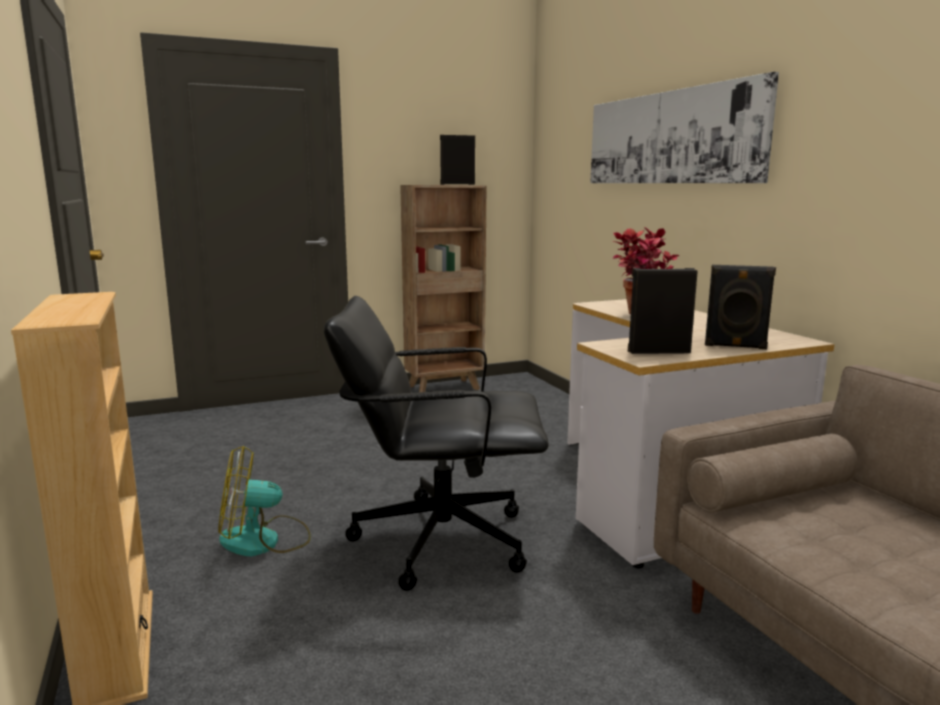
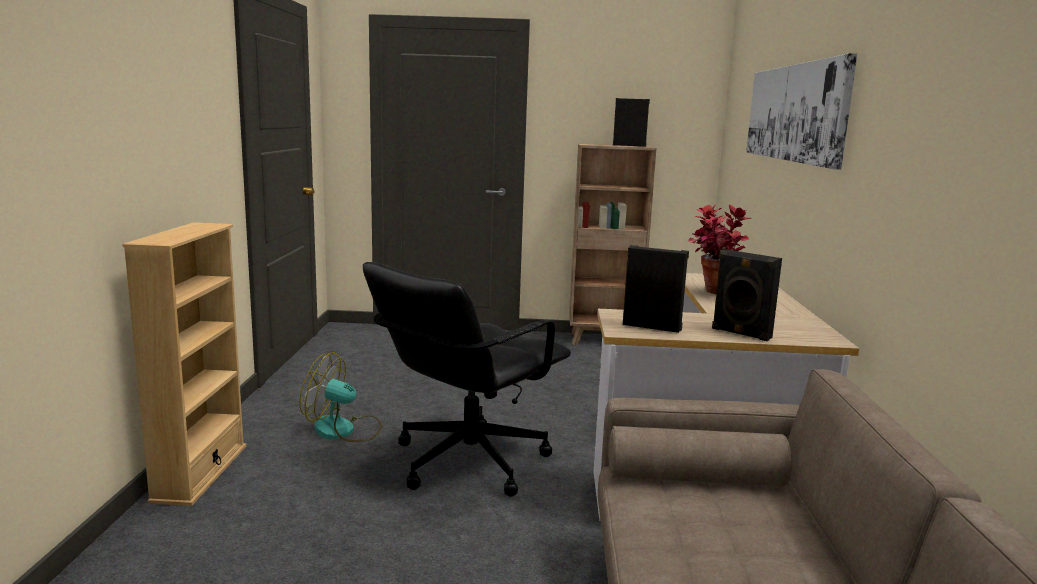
camera: 25 degrees right, 0 degrees up
(439, 539) = (467, 461): black office chair -> black office chair turned 75 degrees counterclockwise

